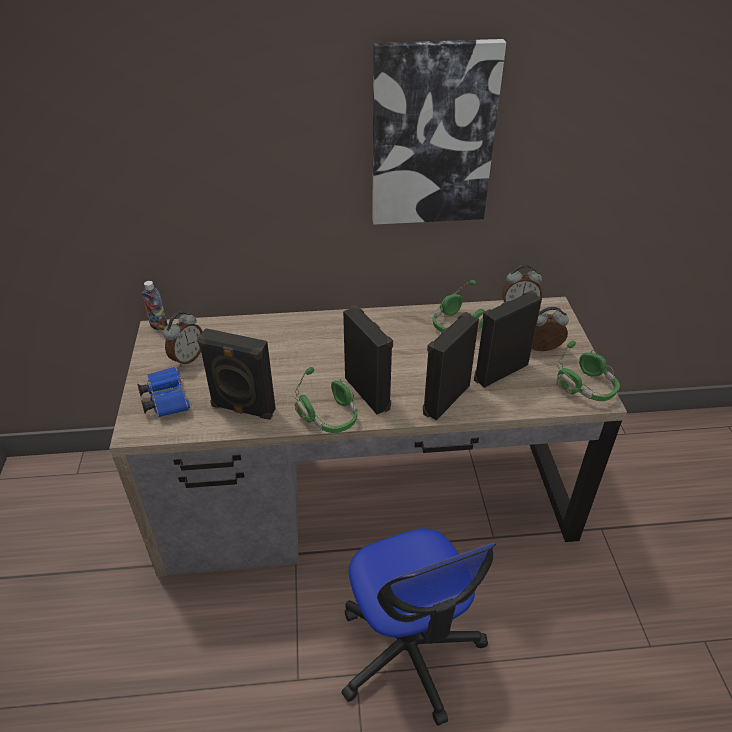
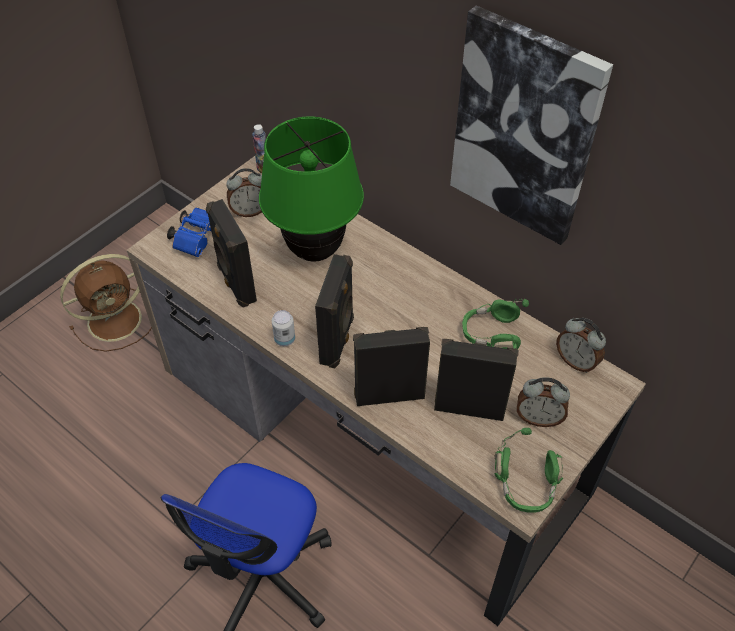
camera: 45 degrees right, 10 degrees up
(60, 574) = (117, 319): none -> brown fan
(275, 352) = (315, 252): none -> green table lamp
(330, 417) = (284, 339): green headphones -> can
(542, 350) = (538, 418): alarm clock -> alarm clock turned 150 degrees clockwise

